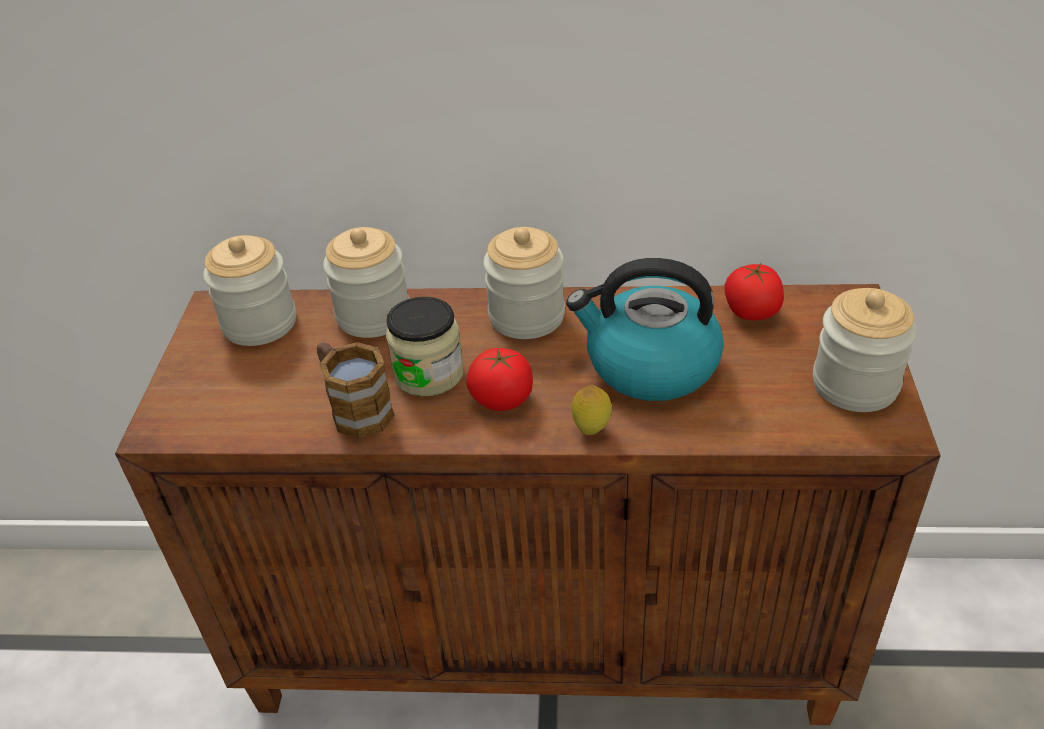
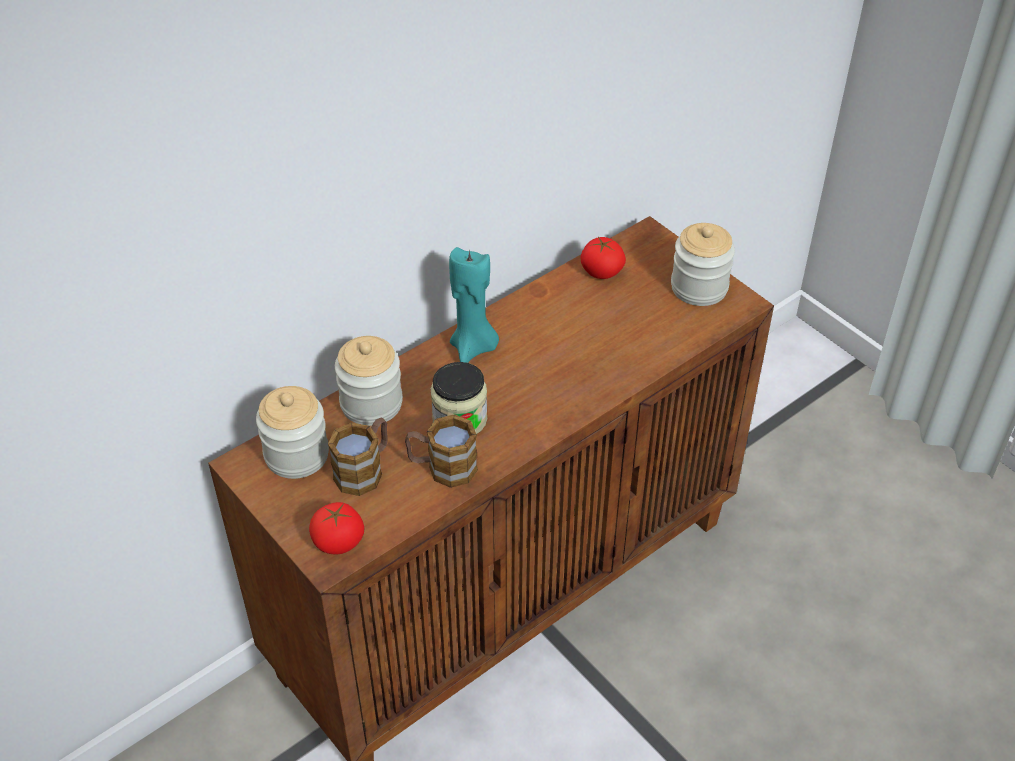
camera: 45 degrees left, 5 degrees up
(291, 368) = (365, 469): none -> mug
(502, 399) = (523, 408): tomato -> tomato (338, 541)
(526, 316) = (473, 348): jar -> turquoise candle
(591, 429) = (595, 395): lemon -> none
(649, 365) = (583, 338): kettle -> none

